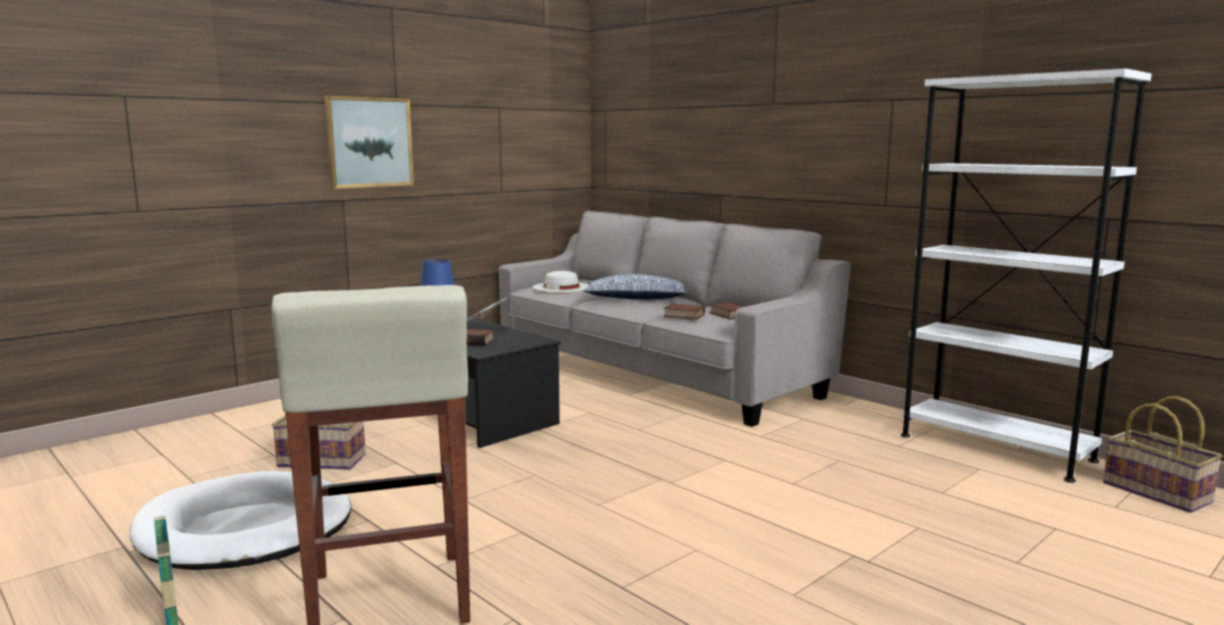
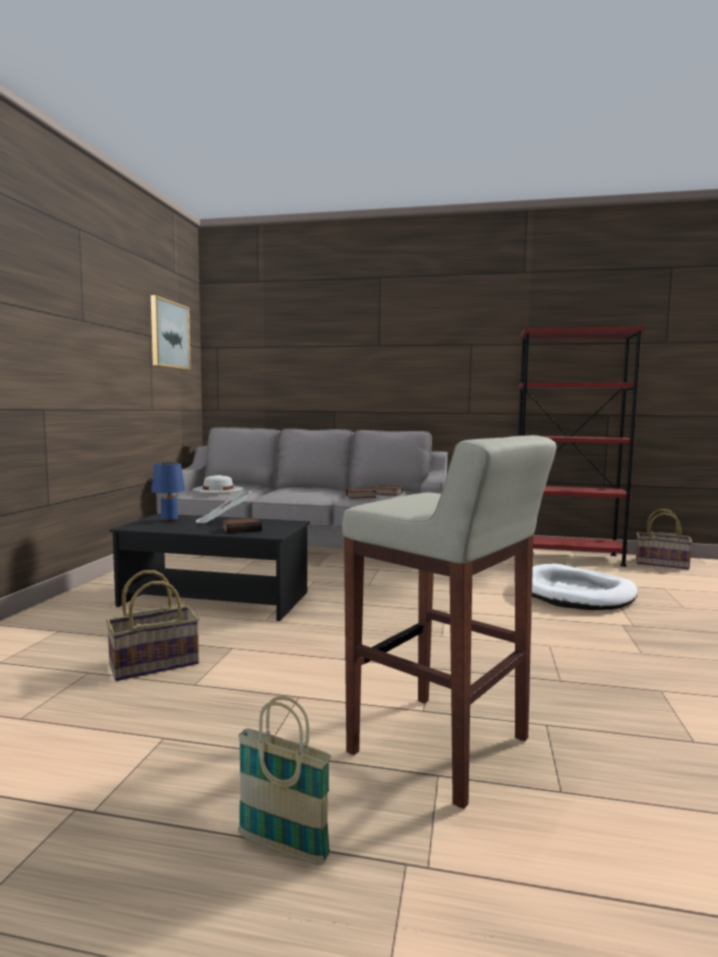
camera: 35 degrees left, 5 degrees down
(245, 529) = (194, 742): white dog bed -> white dog bed (575, 593)
(369, 142) = (65, 354): picture -> picture (169, 334)
(636, 299) = (298, 491): pillow -> none
(995, 448) = (566, 557): white bookcase -> red bookcase

